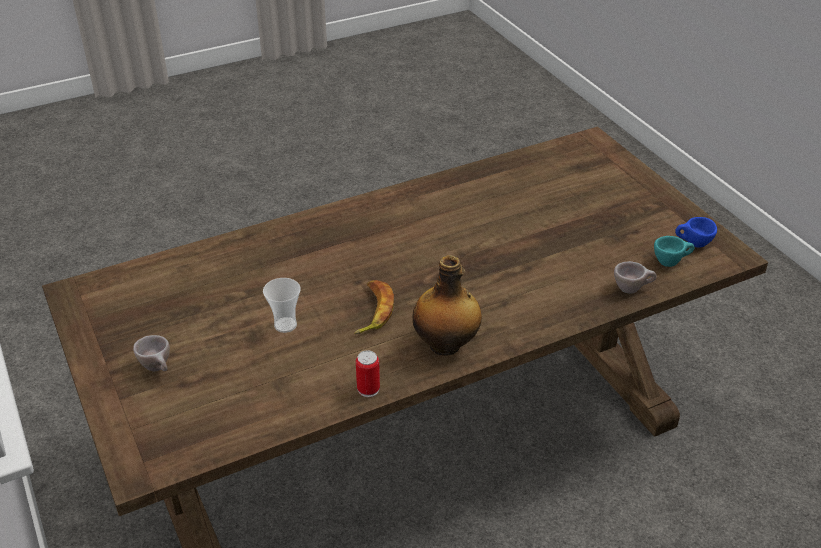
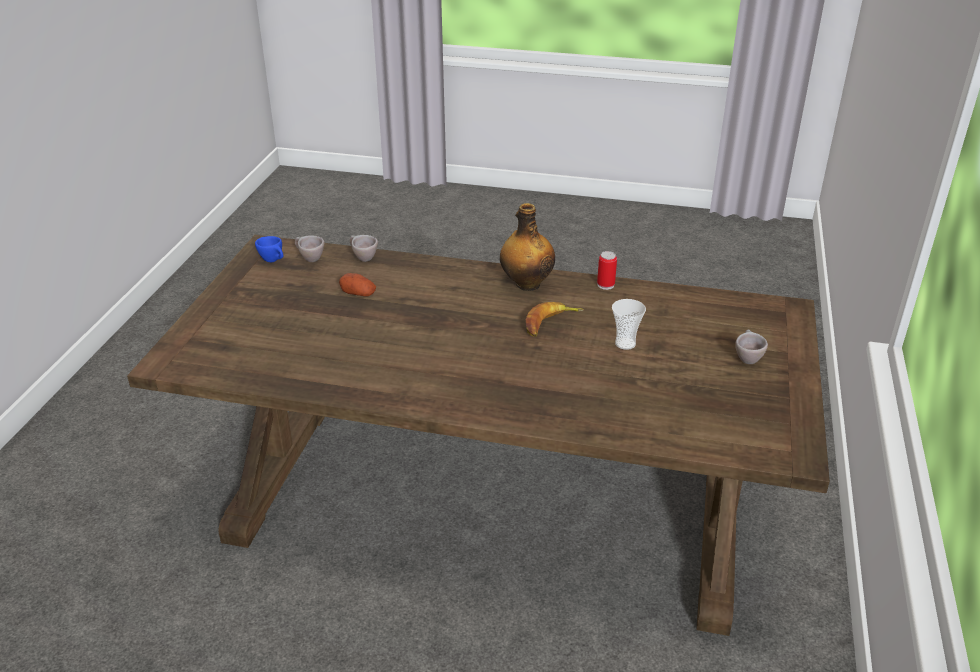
camera: 140 degrees left, 5 degrees down
(570, 253) = (358, 293): none -> potato
(671, 262) = (309, 259): turquoise cup -> beige cup

